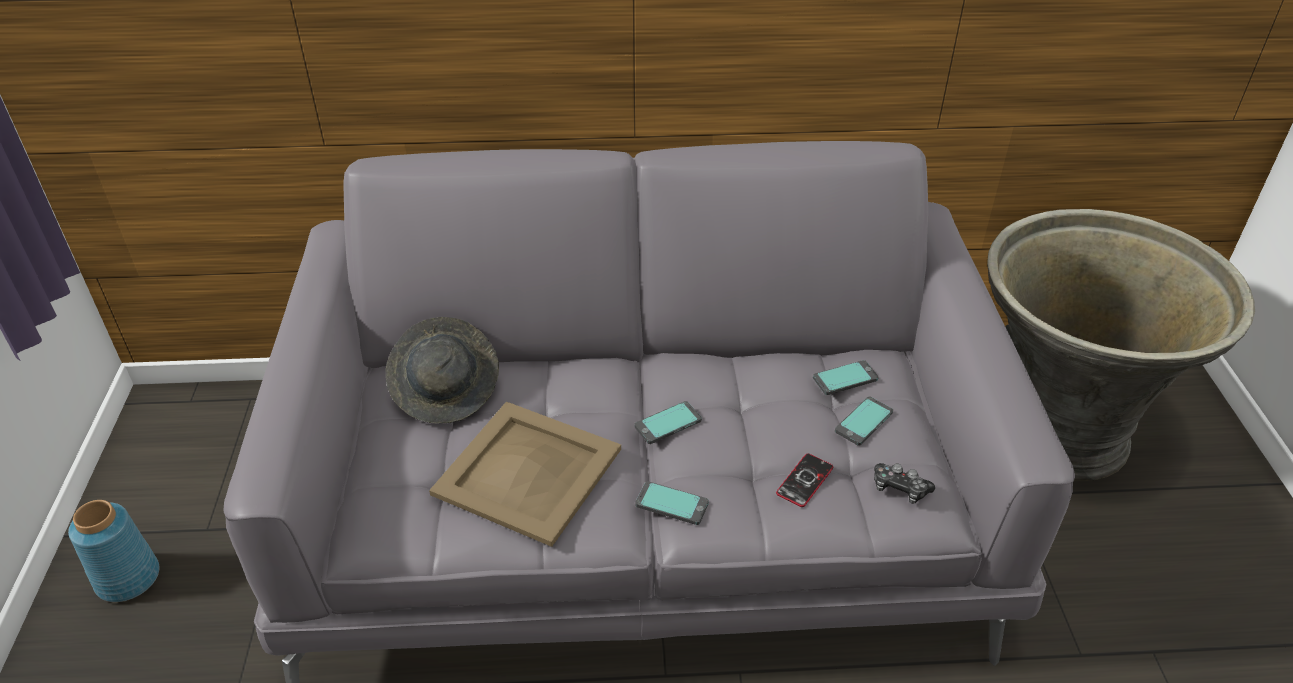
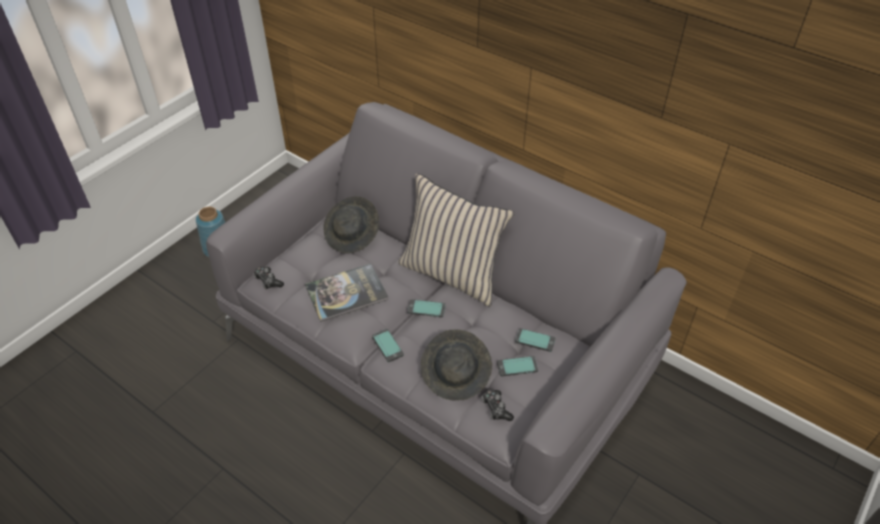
camera: 40 degrees right, 5 degrees up
(379, 531) = (268, 281): none -> game controller
(529, 471) = (346, 293): beige tray -> book
(647, 361) = (452, 274): none -> beige pillow
(804, 481) = (456, 375): phone -> grey hat
(1058, 432) = (710, 461): grey planter -> none

